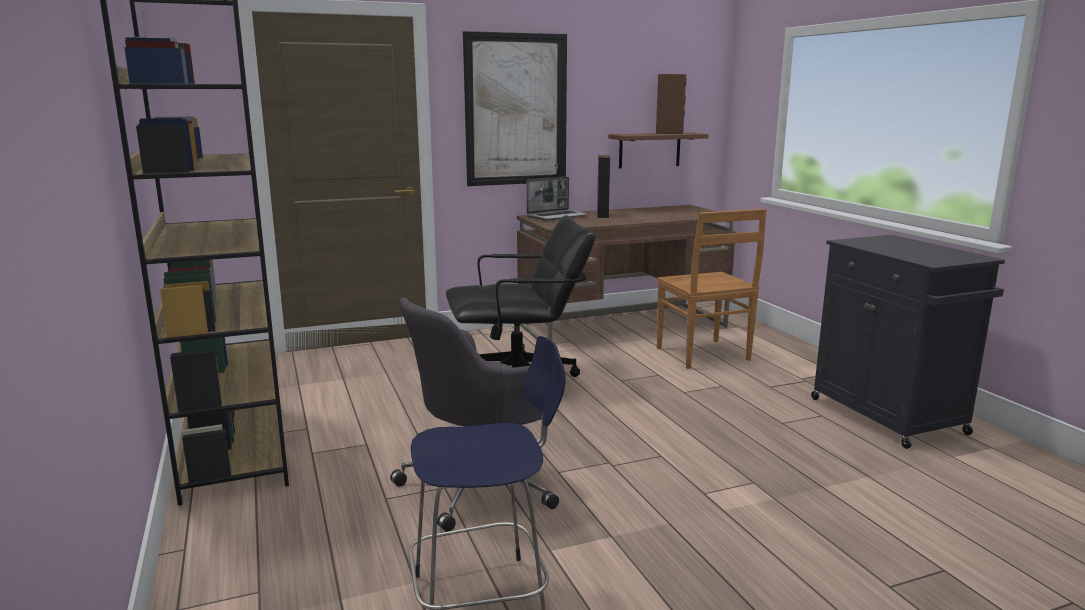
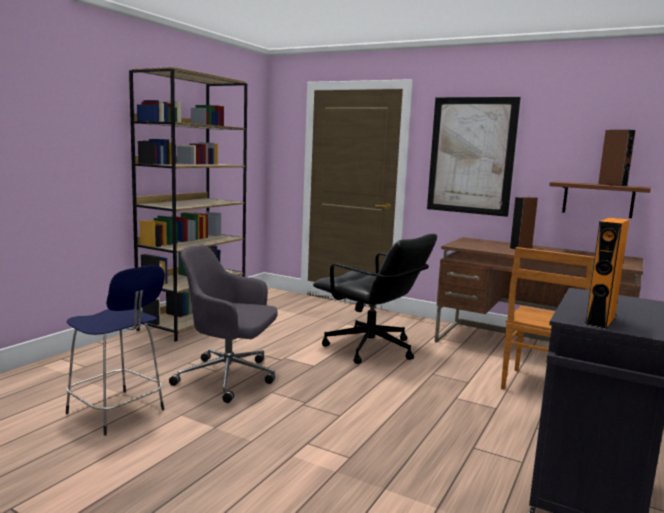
camera: 50 degrees right, 5 degrees down
(557, 216) = (485, 242): laptop -> none
(941, 258) = (600, 321): none -> orange speaker

